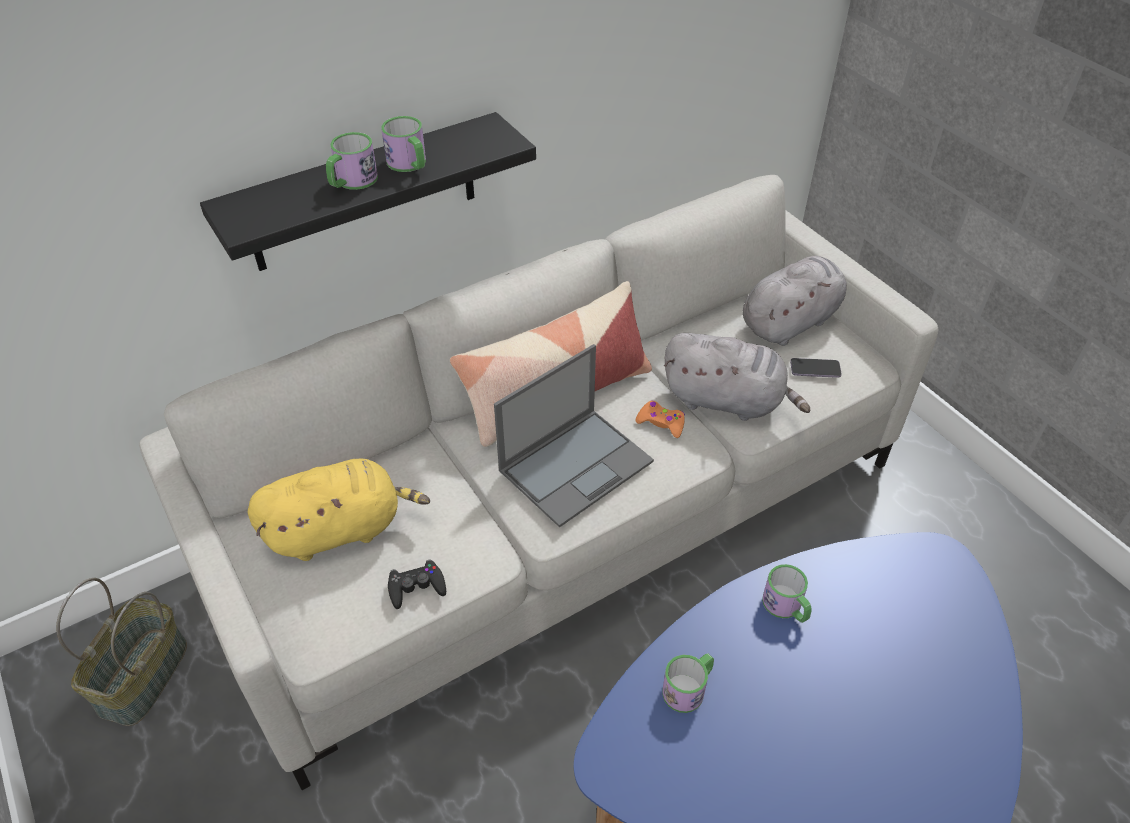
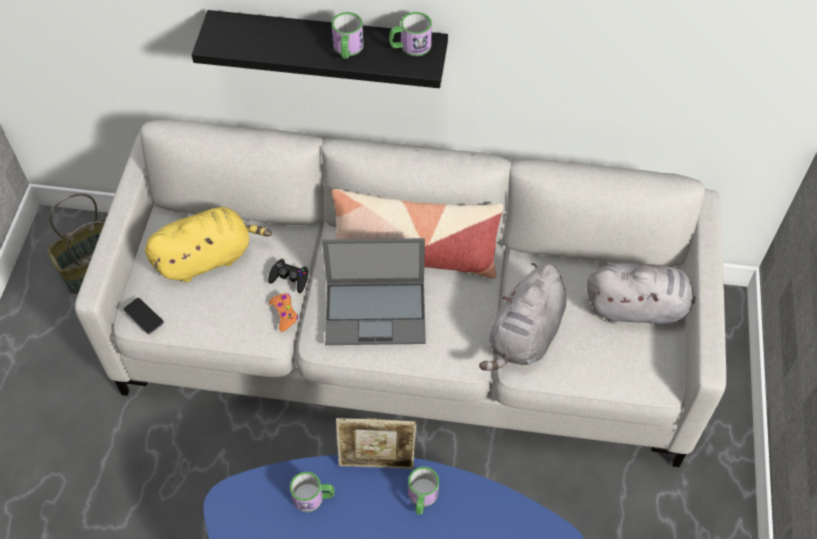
camera: 40 degrees right, 10 degrees up
(340, 529) = (208, 258): yellow plush toy -> yellow plush toy turned 45 degrees counterclockwise
(352, 182) = (301, 44): mug -> mug (410, 46)
(416, 587) = (215, 323): black game controller -> black game controller (289, 278)
(661, 423) = (460, 320): orange game controller -> orange game controller (284, 313)
(711, 607) = (377, 462): none -> picture frame
(727, 401) = (525, 336): grey plush toy -> grey plush toy turned 60 degrees clockwise
(815, 369) = (612, 356): phone -> phone (143, 316)

